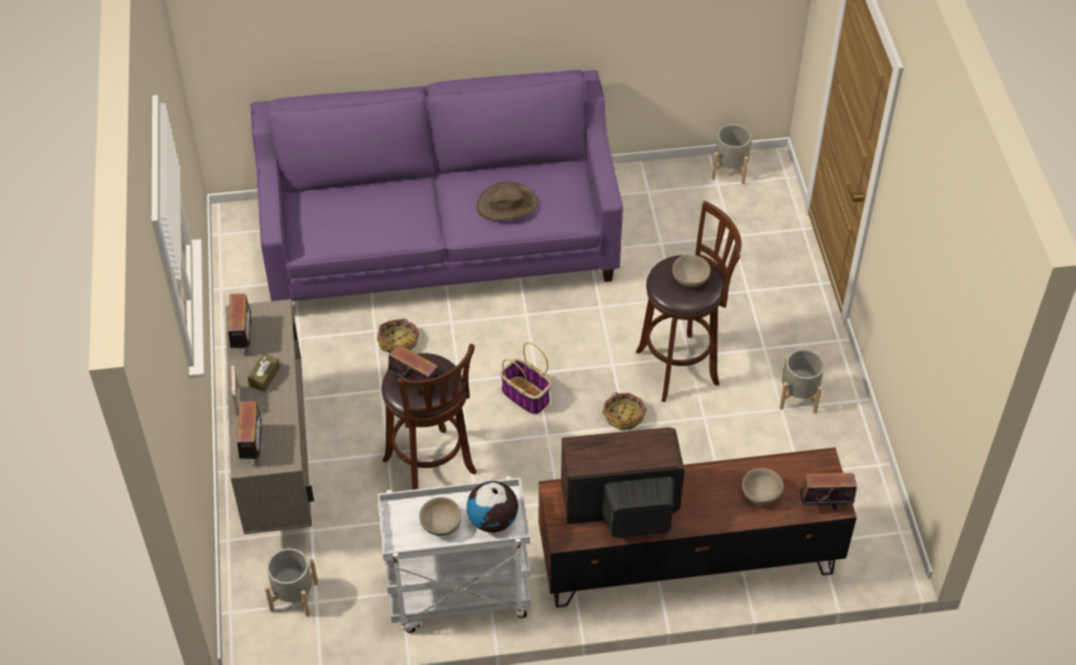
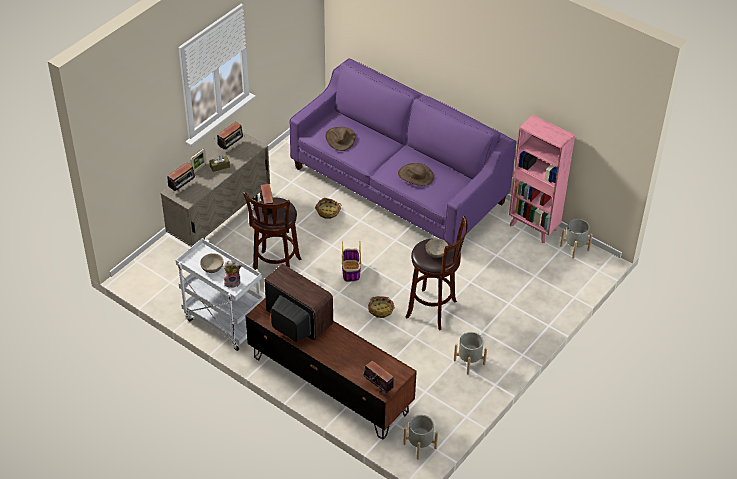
camera: 45 degrees right, 5 degrees down
(294, 597) = (165, 274): grey planter -> grey planter (419, 446)
(350, 224) = (340, 139): none -> brown hat
(493, 521) = (232, 282): globe -> plush toy
(658, 179) = (533, 228): none -> pink bookcase
(761, 494) = (358, 362): beige bowl -> none

